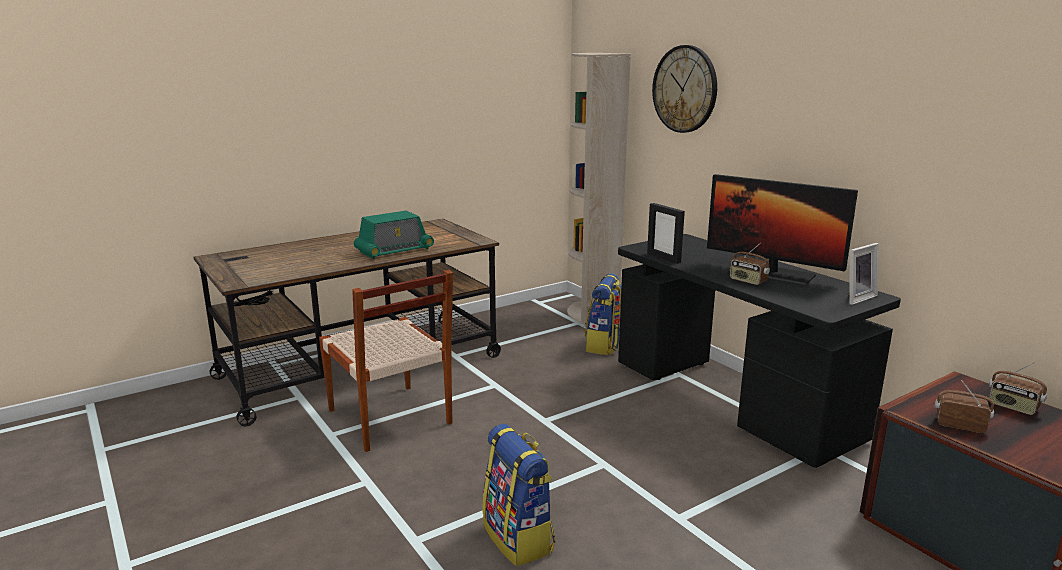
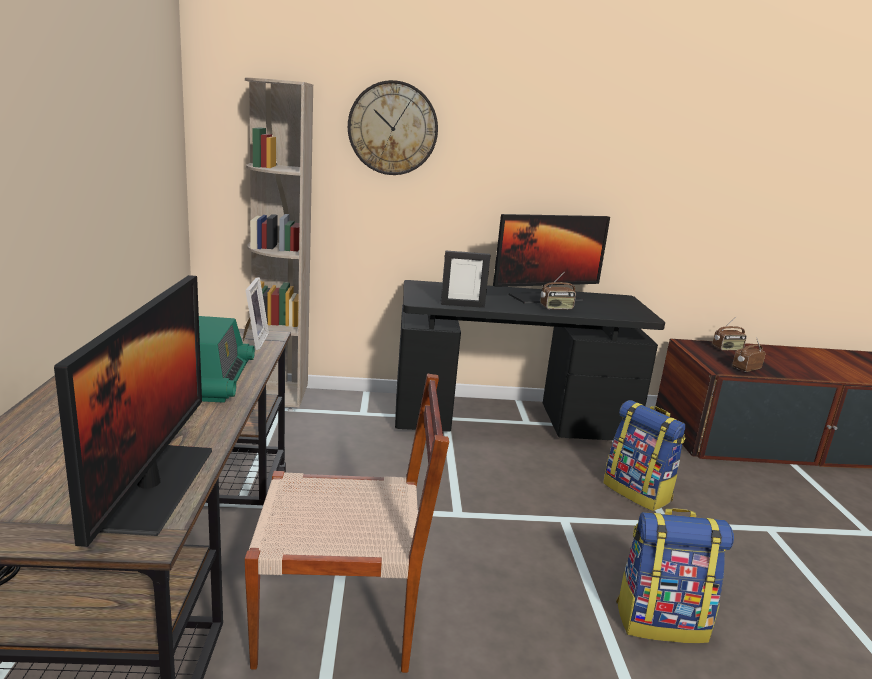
camera: 60 degrees left, 0 degrees up
(275, 273) = (153, 486): none -> monitor
(605, 345) = (348, 420): backpack -> backpack (638, 492)
(855, 298) = (622, 302): picture frame -> picture frame (252, 341)

